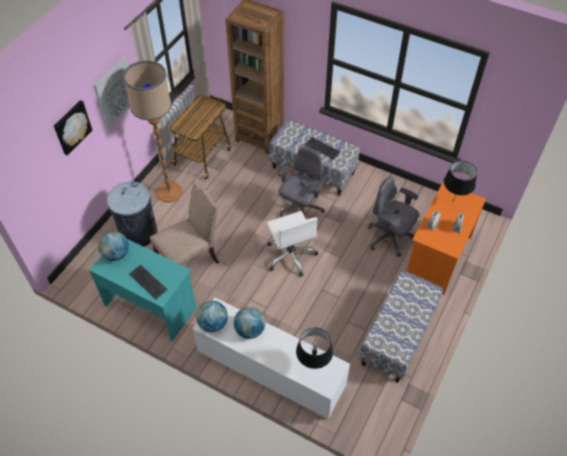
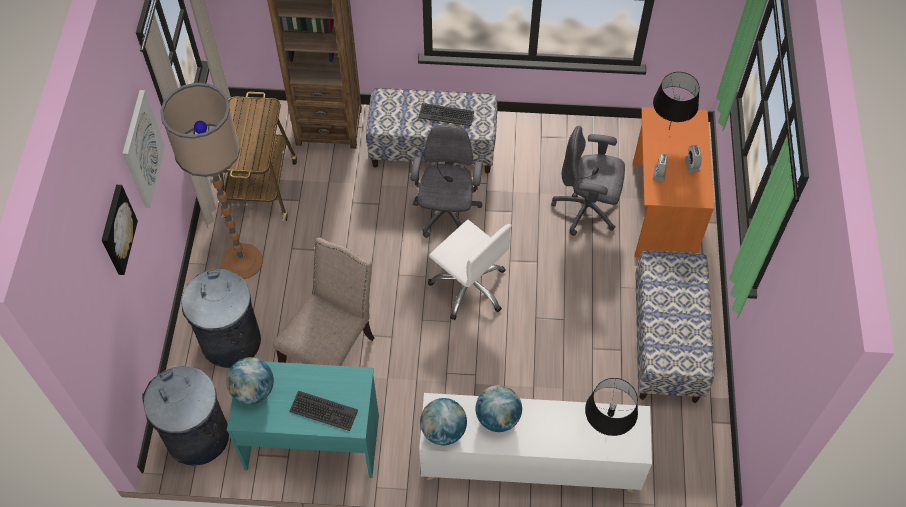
camera: 25 degrees left, 5 degrees up
(90, 277) = (197, 437): none -> grey trash can

